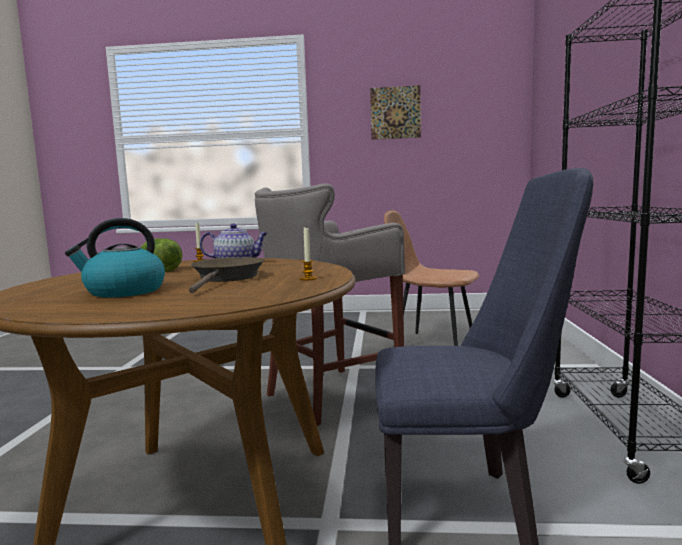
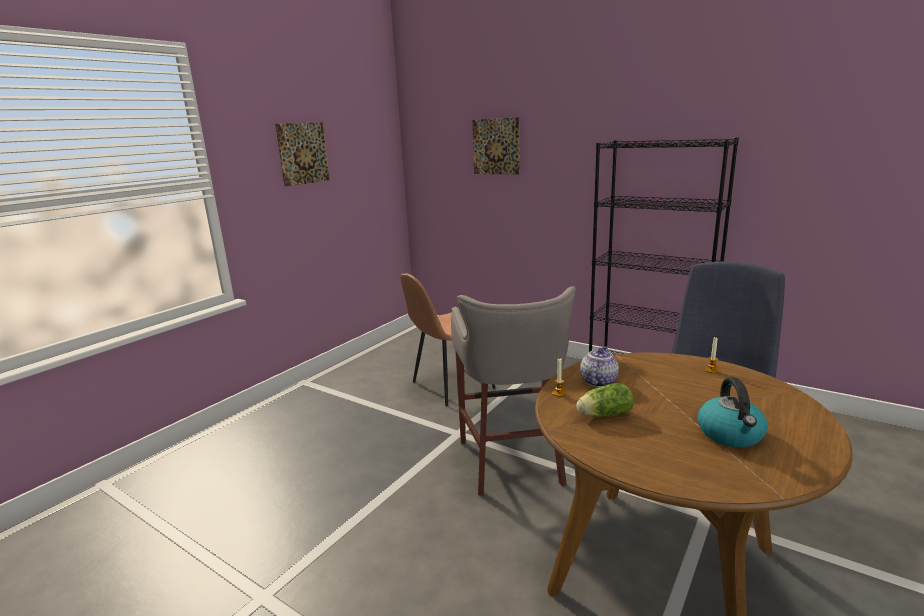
camera: 60 degrees left, 10 degrees up
(227, 278) = (688, 393): brown frying pan -> none
(574, 84) = (496, 146): none -> picture

